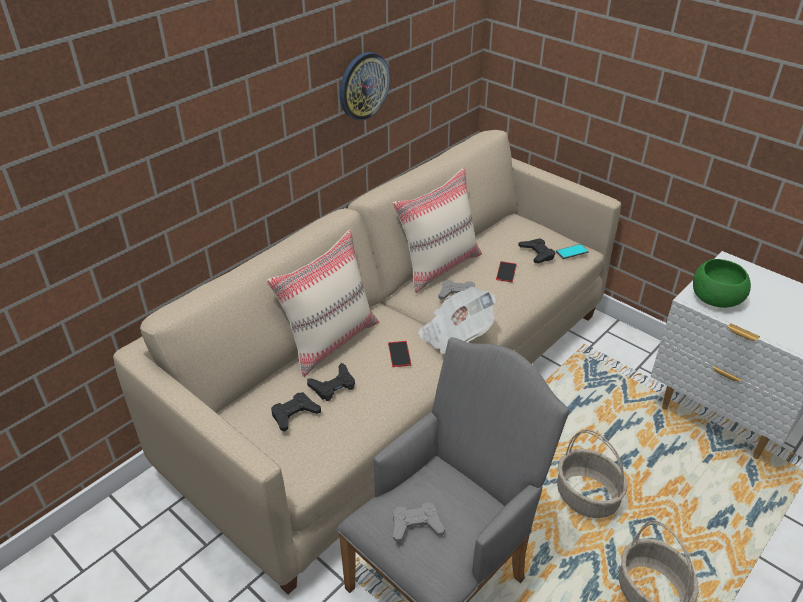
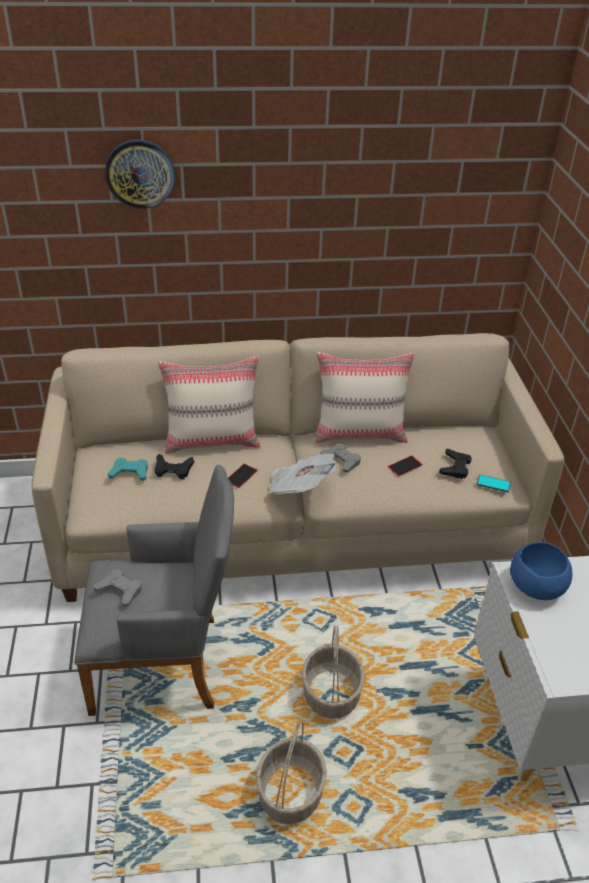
camera: 40 degrees right, 0 degrees up
(294, 414) = (130, 472): black game controller -> turquoise game controller
(363, 86) = (350, 243): wall clock -> wall clock (140, 173)
(715, 298) = (535, 585): green bowl -> blue bowl

